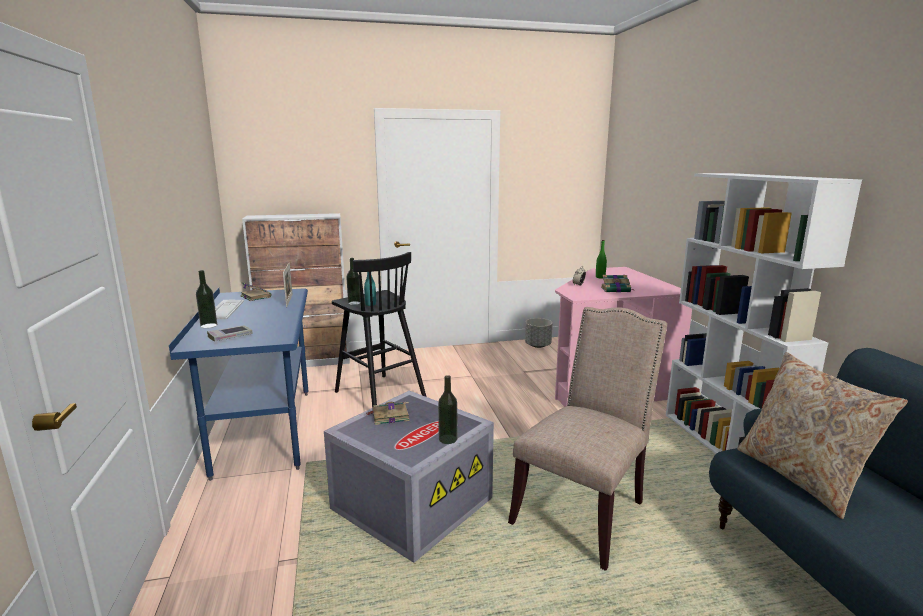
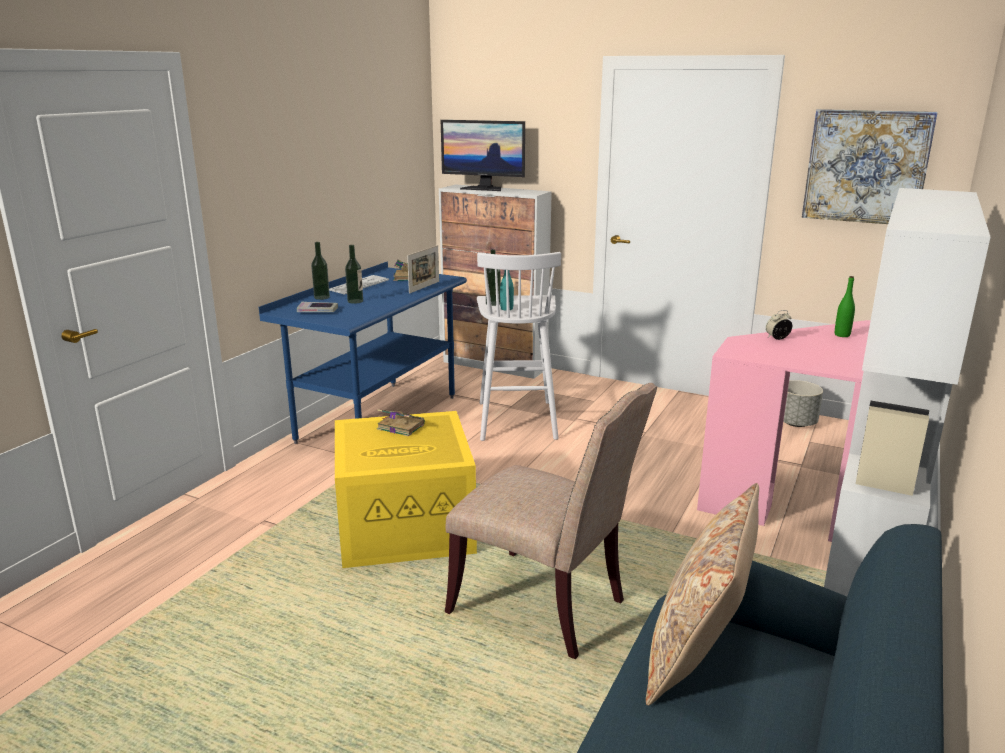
camera: 40 degrees right, 5 degrees up
(282, 215) = (484, 188): none -> monitor
(379, 394) = (516, 419): black stool -> white stool
(412, 502) = (407, 525): grey storage box -> yellow storage box
(448, 439) = (410, 463): bottle -> bottle (355, 301)
(552, 179) = (866, 167): none -> picture
(583, 511) = (545, 607): beige chair -> beige chair turned 45 degrees clockwise
(616, 290) = (816, 357): book -> none

